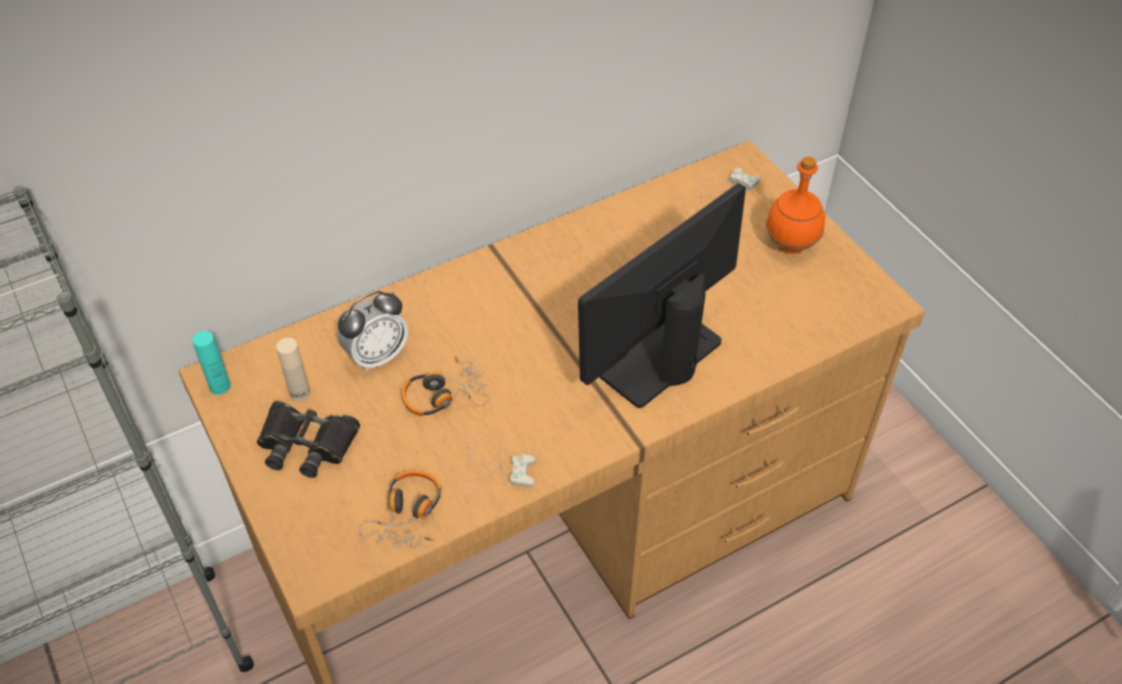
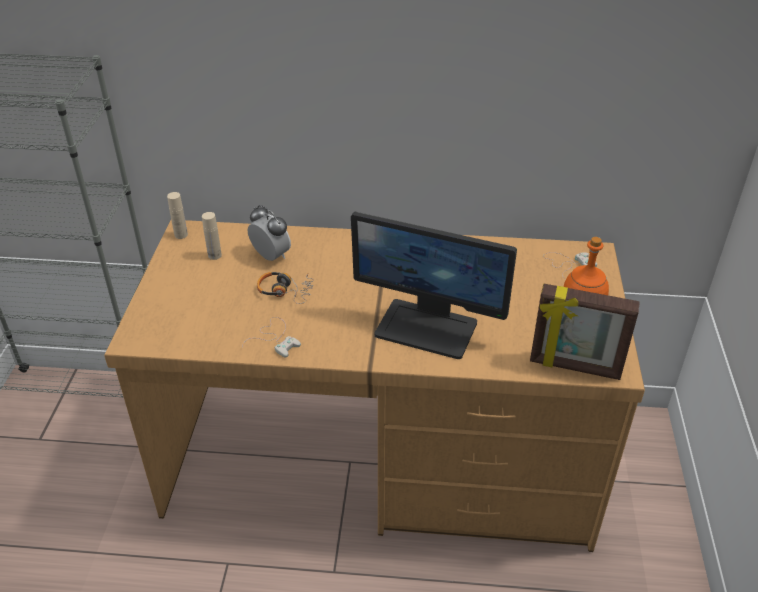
camera: 35 degrees right, 10 degrees down
(220, 386) = (181, 235): turquoise bottle -> beige bottle
(307, 444) = (193, 280): black binoculars -> none
(377, 356) = (271, 256): alarm clock -> alarm clock turned 135 degrees counterclockwise
(408, 515) = (206, 337): headphones -> none
(654, 355) = (427, 328): monitor -> monitor turned 150 degrees counterclockwise
(842, 321) = (574, 367): none -> picture frame

